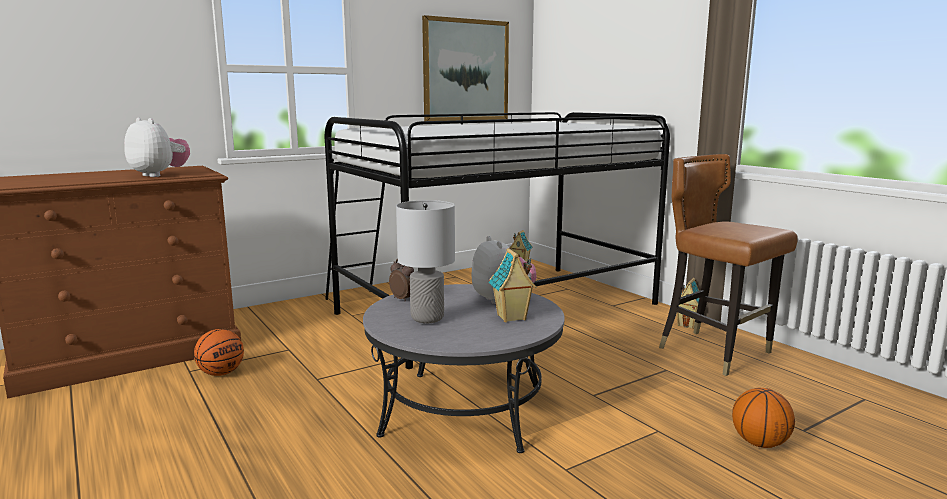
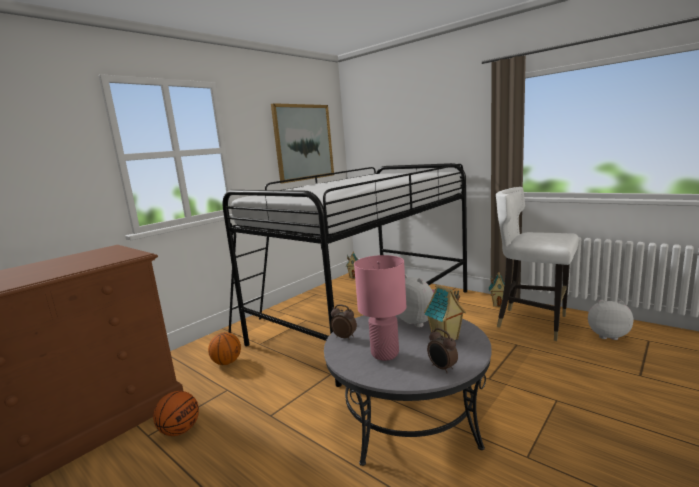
camera: 15 degrees left, 0 degrees up
(159, 175) = (90, 263): plush toy -> plush toy (607, 335)
(427, 320) = (385, 356): grey table lamp -> pink table lamp
(475, 339) = (442, 368): none -> alarm clock
(715, 352) = (533, 323): brown chair -> white chair
(759, 443) = (626, 393): basketball -> basketball (227, 362)

